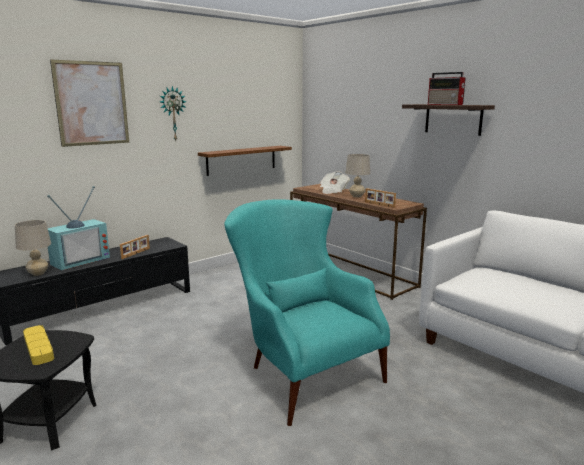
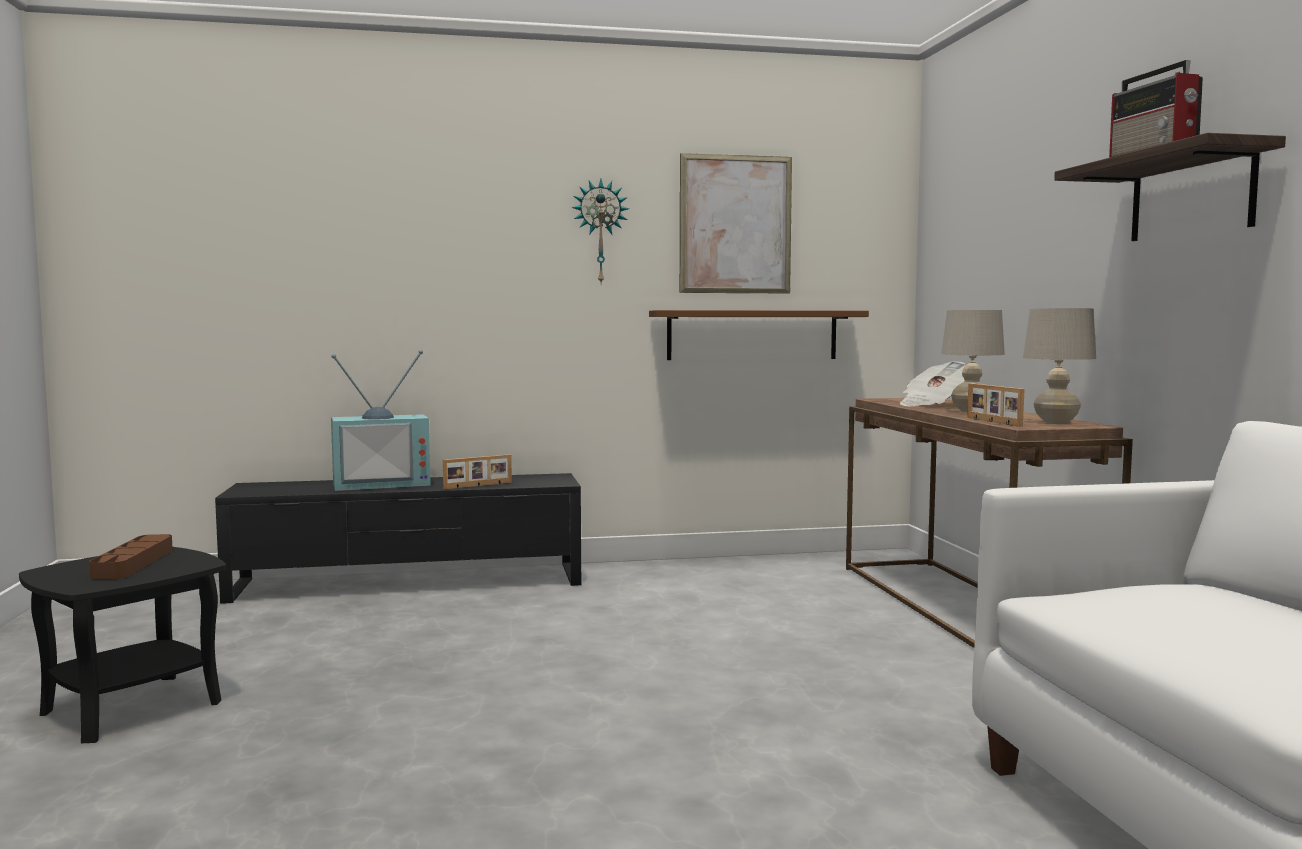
camera: 30 degrees right, 10 degrees down
(38, 273) = (298, 490): beige table lamp -> beige table lamp (1056, 422)
(38, 348) = (133, 563): yellow tray -> brown tray
(92, 103) = (445, 207): picture -> picture (735, 224)
(300, 369) = (616, 743): turquoise armchair -> none

